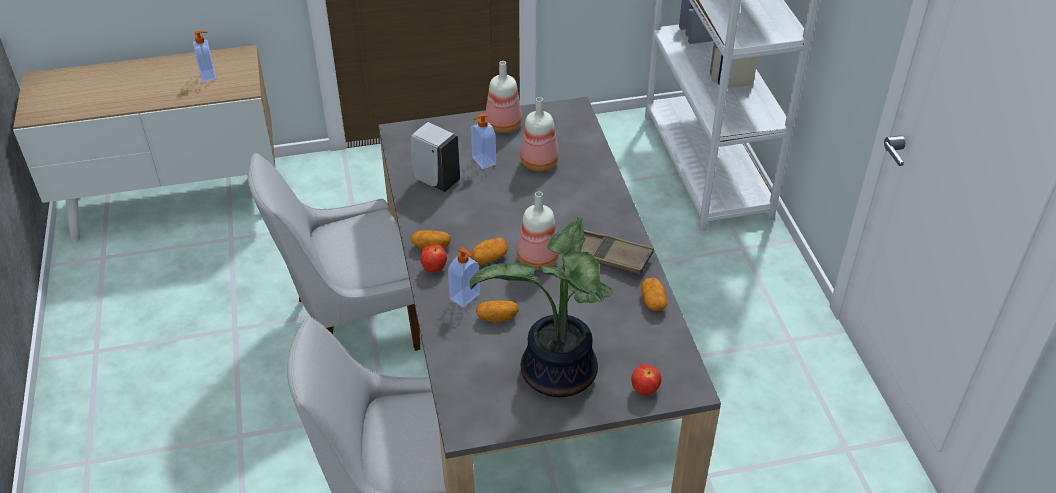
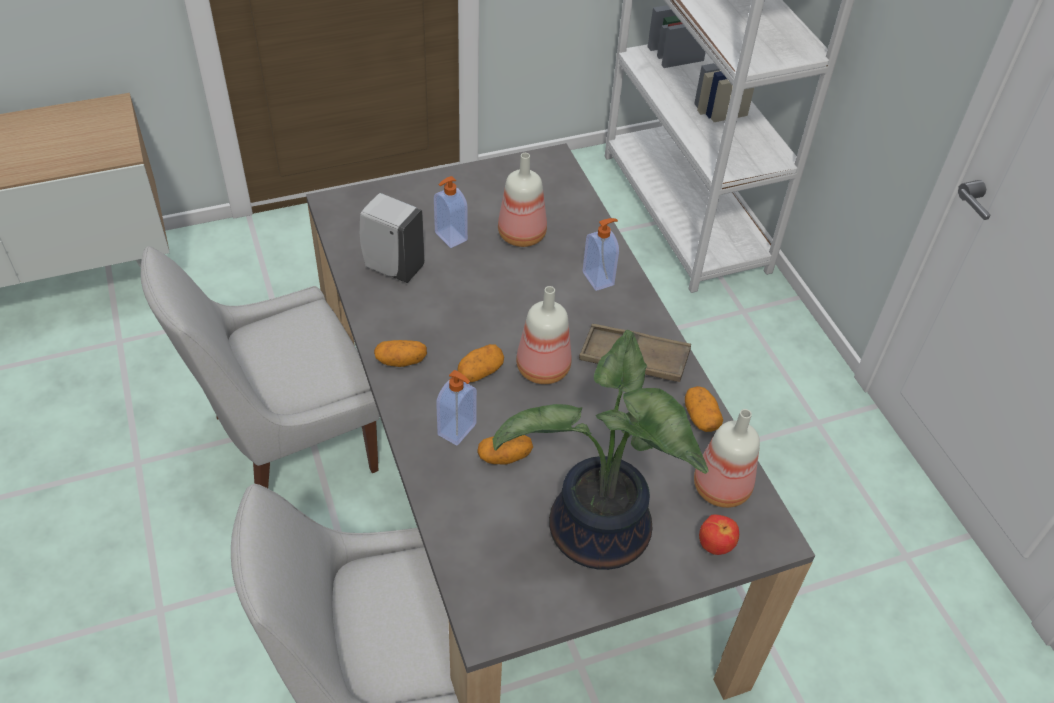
camera: 10 degrees left, 5 degrees up
(209, 75) = (70, 137): soap dispenser -> soap dispenser (599, 278)
(434, 268) = (410, 392): apple -> none
(502, 125) = (466, 187): bottle -> bottle (719, 488)

